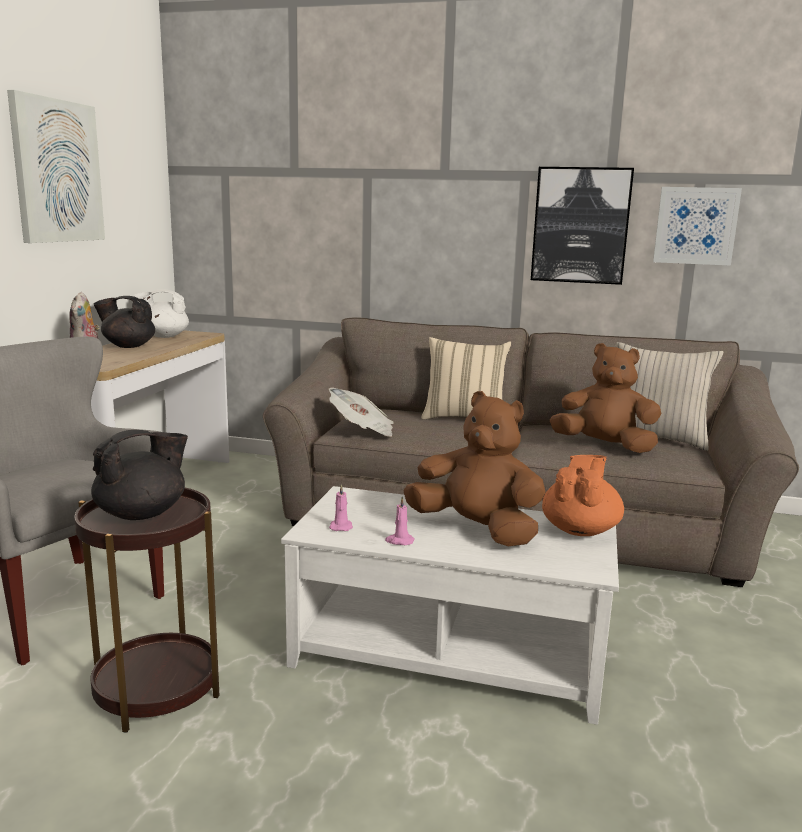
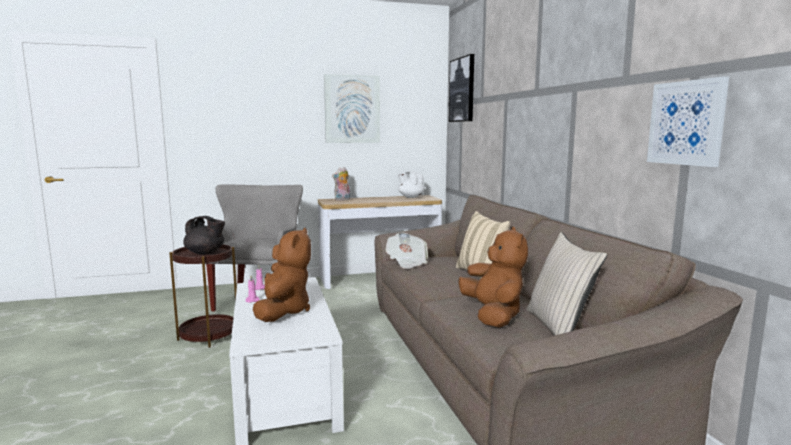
camera: 60 degrees right, 5 degrees down
(128, 346) = (378, 198): black teapot -> none
(580, 225) = (602, 127): picture -> picture (462, 90)
(580, 530) = (311, 333): orange teapot -> none

